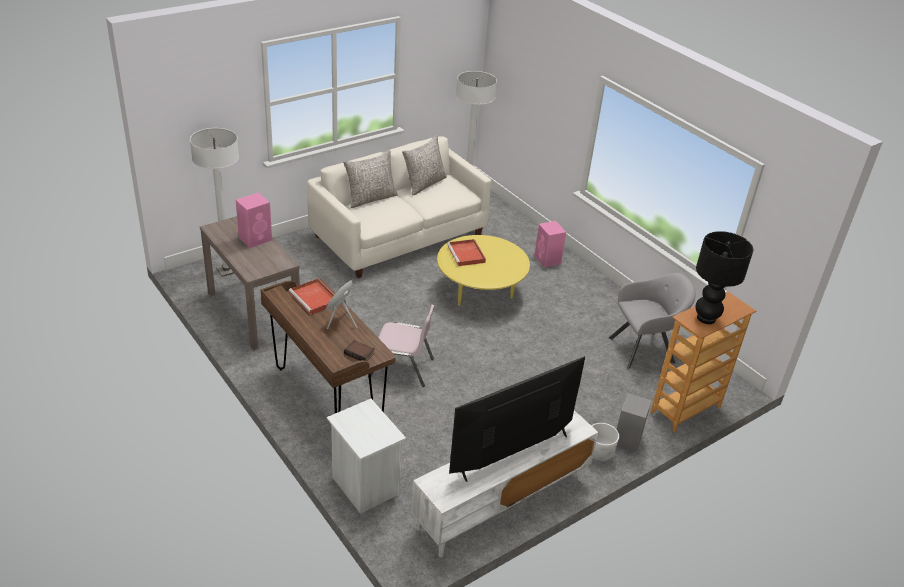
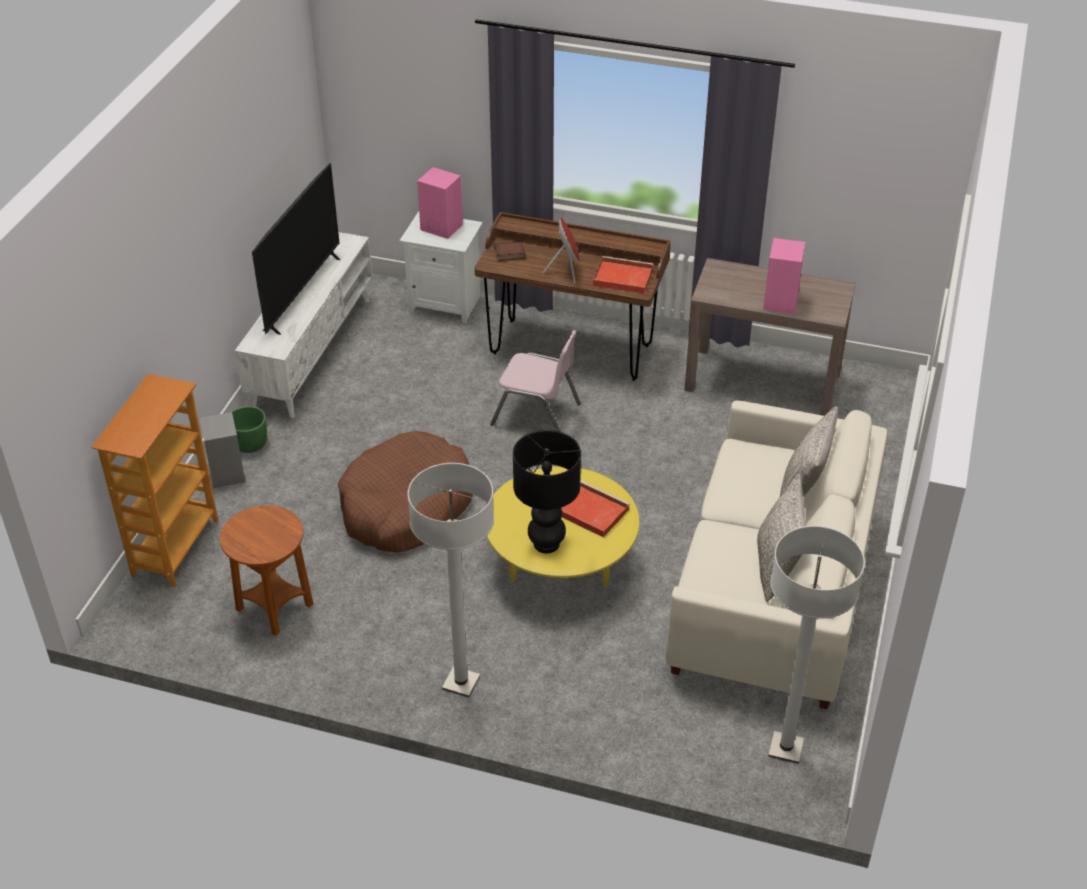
camera: 145 degrees right, 5 degrees up
(226, 270) = (870, 408): white floor lamp -> white floor lamp (461, 683)
(402, 368) = (536, 414): pink chair -> pink chair turned 135 degrees counterclockwise
(532, 360) = (406, 507): none -> brown dog bed
(547, 260) = (528, 690): pink speaker -> pink speaker (440, 227)
(599, 452) = (250, 443): white planter -> green planter
(644, 349) = (274, 607): grey armchair -> brown side table
(706, 318) = (153, 402): black table lamp -> black table lamp (547, 544)

